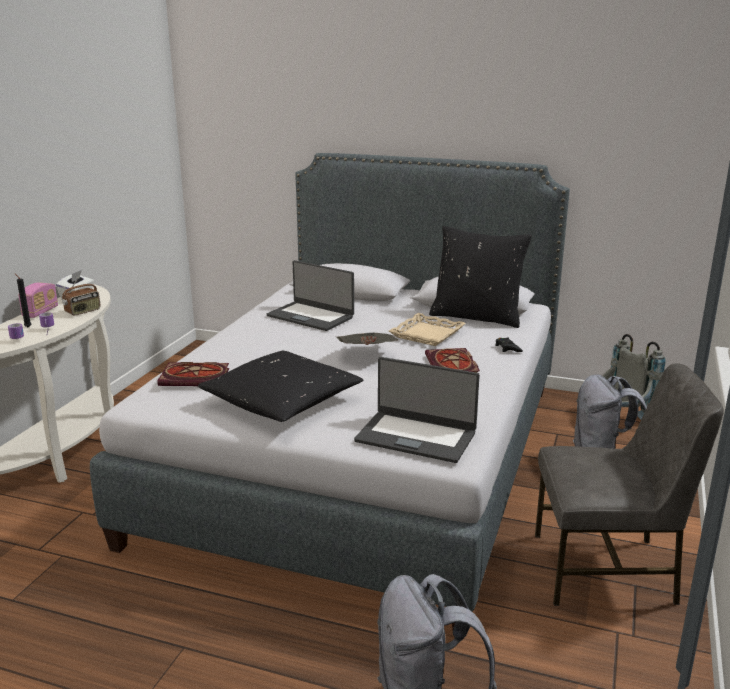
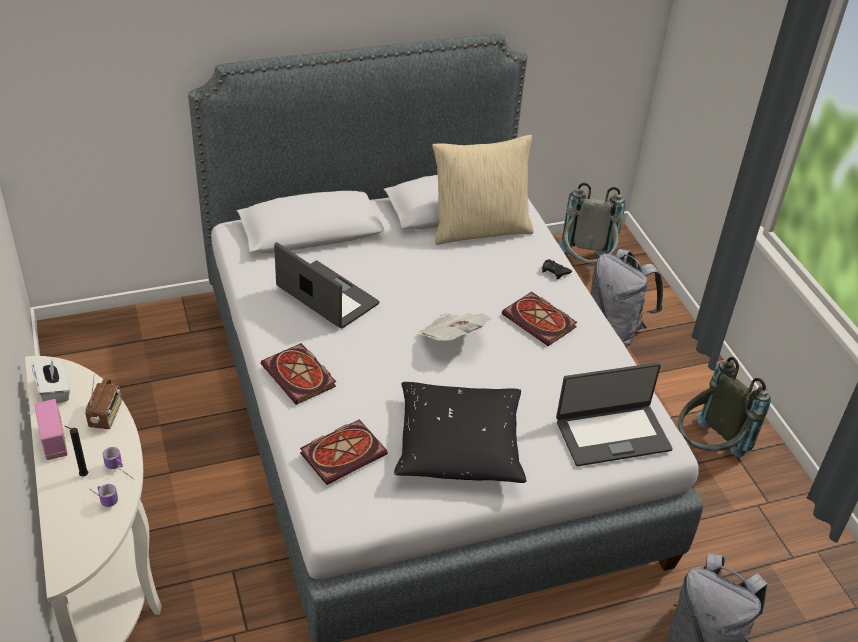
camera: 40 degrees left, 20 degrees up
(233, 341) = (301, 376): none -> book
(311, 316) = (326, 296): laptop -> laptop turned 135 degrees counterclockwise
(426, 334) = (466, 279): beige tray -> none
(477, 316) = (480, 229): black pillow -> beige pillow
(606, 569) = (707, 449): grey chair -> grey backpack

